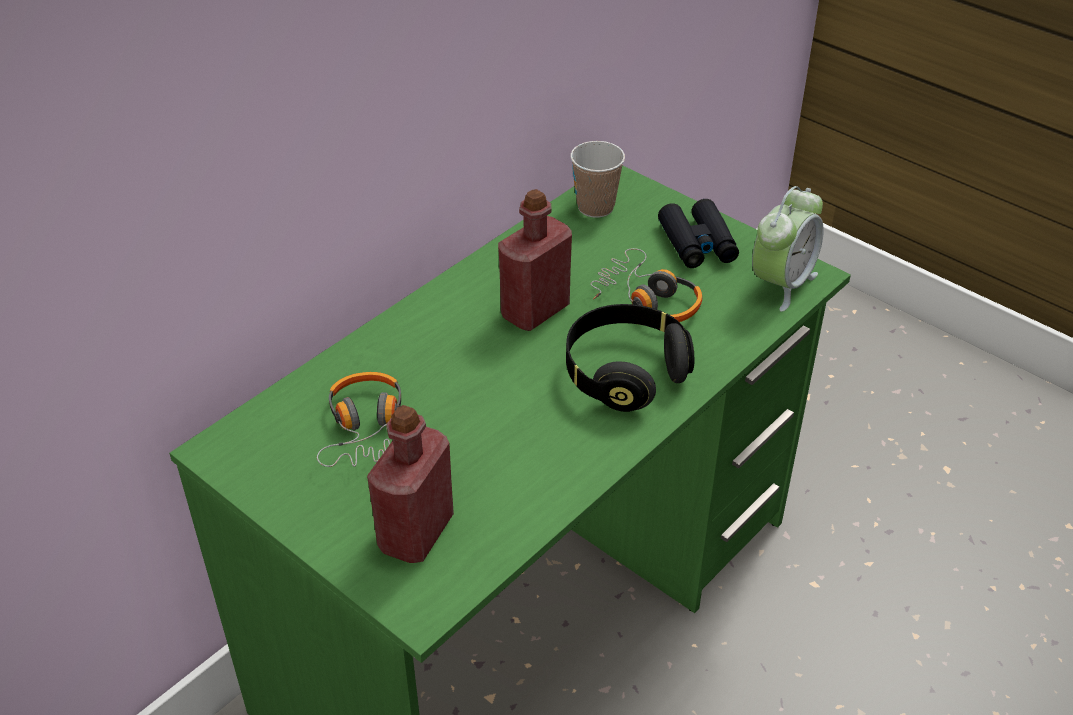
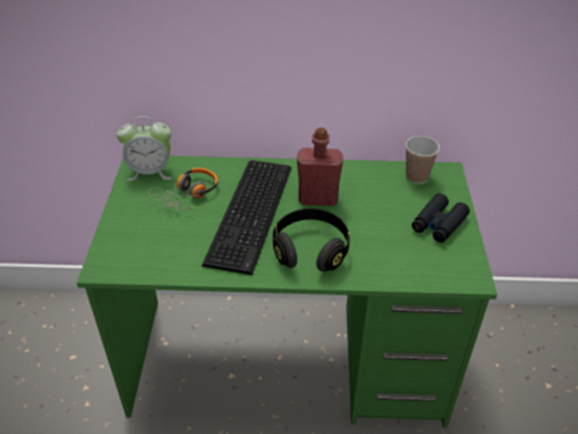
camera: 50 degrees right, 0 degrees up
(416, 533) = (142, 242): red bottle -> none
(490, 384) = (253, 212): none -> keyboard
(647, 299) = (372, 229): headphones -> none
(781, 284) = (449, 271): alarm clock -> alarm clock (150, 172)

